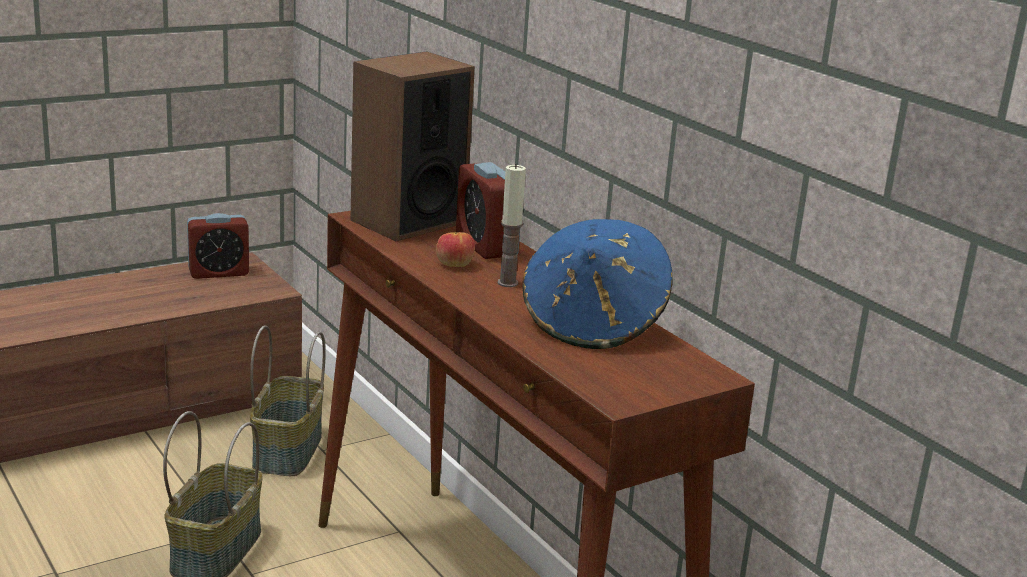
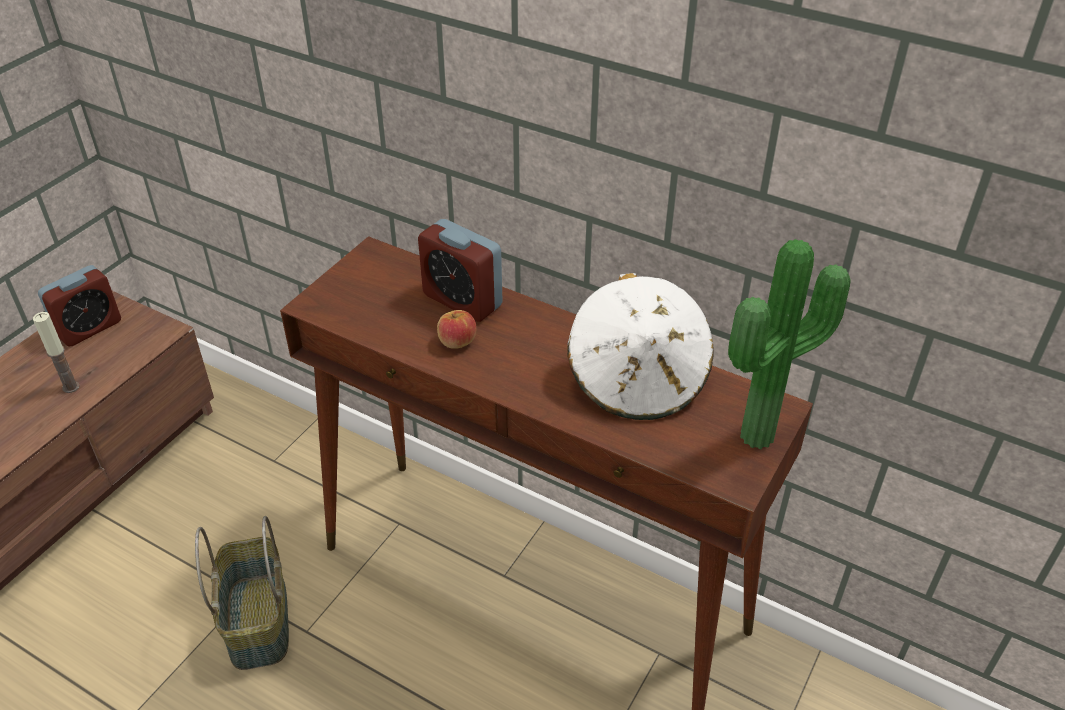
camera: 25 degrees left, 20 degrees up
(289, 451) = (245, 475): basket -> none
(407, 221) = (364, 291): speaker -> none
(507, 283) = (523, 350): candle -> candle (71, 387)
(594, 325) = (638, 380): blue hat -> white hat
(674, 387) = (762, 440): none -> potted plant

